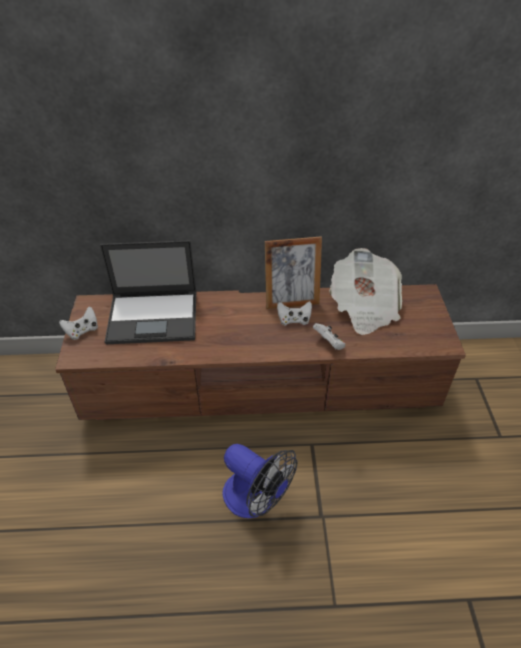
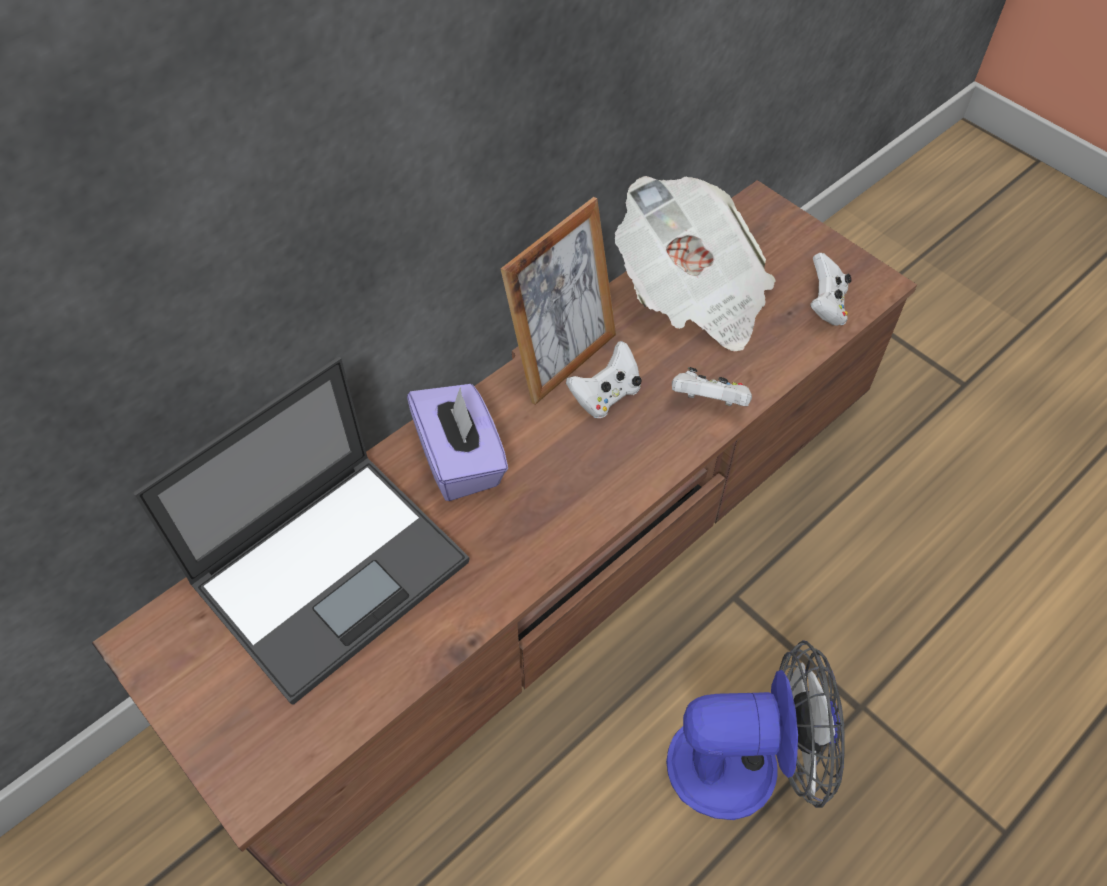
camera: 40 degrees left, 10 degrees up
(82, 331) = (204, 713): white game controller -> white game controller (825, 306)
(225, 310) = (461, 460): none -> purple tissue box

